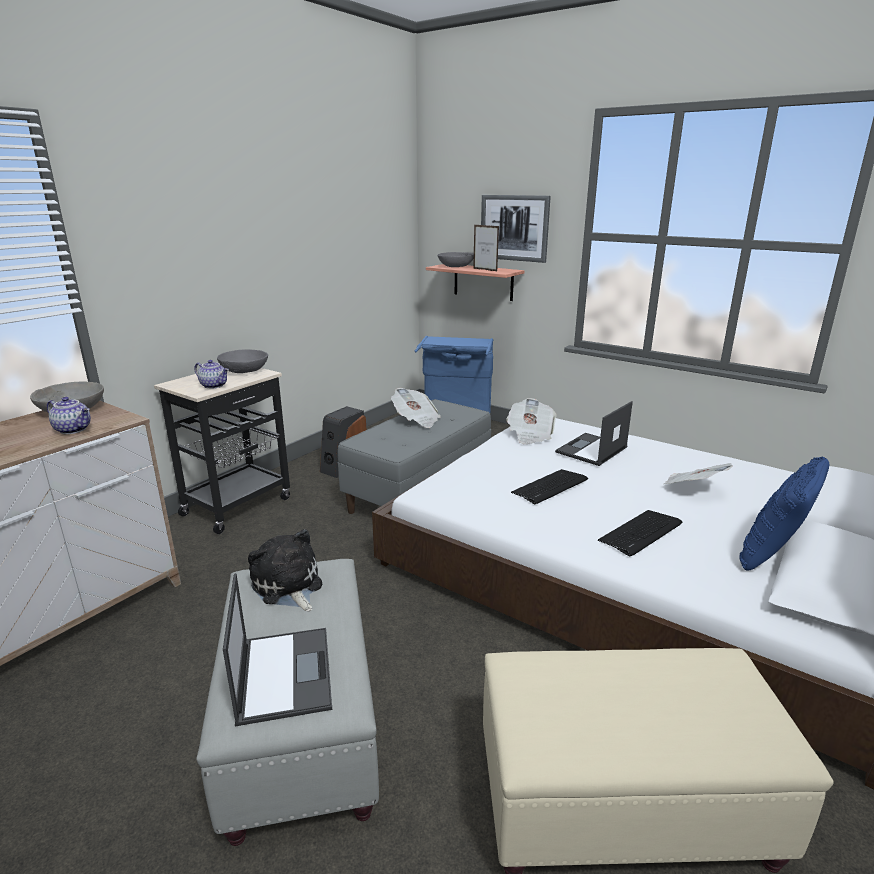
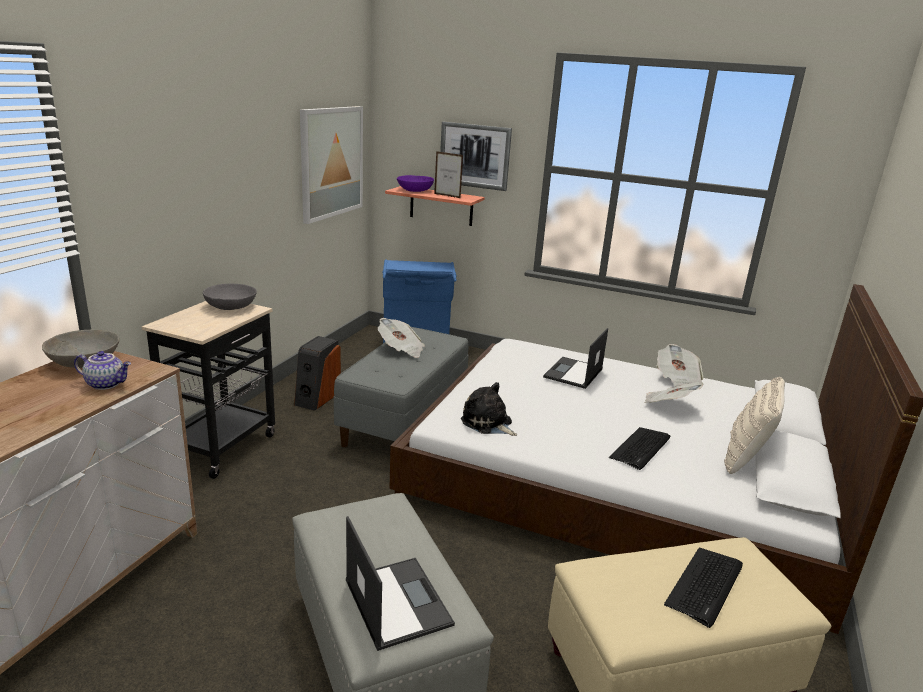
camera: 15 degrees left, 0 degrees up
(214, 385) = (211, 325): teapot -> none
(288, 587) = (359, 524): plush toy -> plush toy (488, 423)
(371, 239) = (331, 162): none -> picture
(455, 266) = (415, 190): grey bowl -> purple bowl
(530, 434) = (513, 360): newspaper -> newspaper (677, 380)
(550, 487) = (550, 411): keyboard -> keyboard (705, 586)
(773, 555) = (745, 459): blue pillow -> beige pillow

